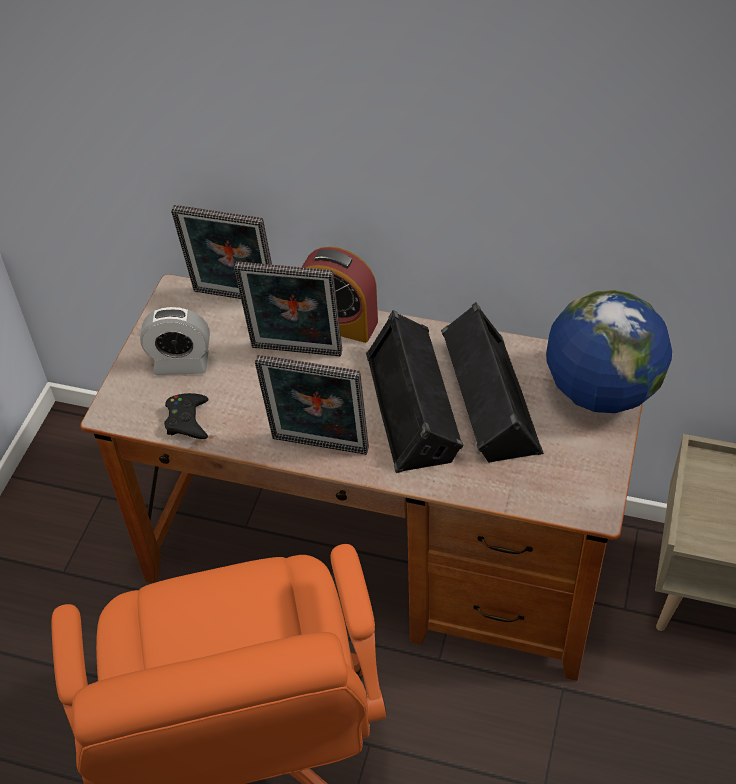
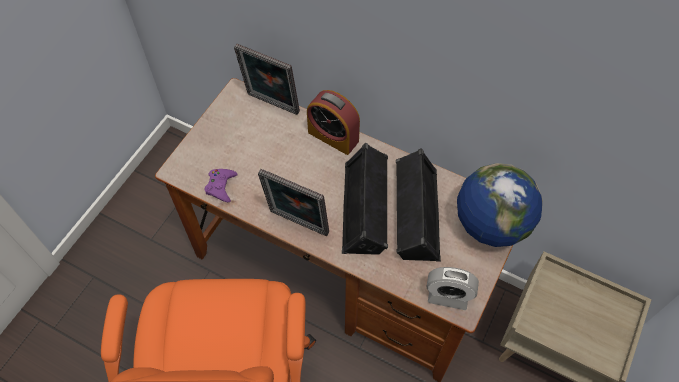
camera: 10 degrees right, 10 degrees up
(181, 363) = (227, 145): alarm clock -> alarm clock (448, 296)
(187, 420) = (221, 186): black game controller -> purple game controller
(295, 353) = (300, 153): picture frame -> none

